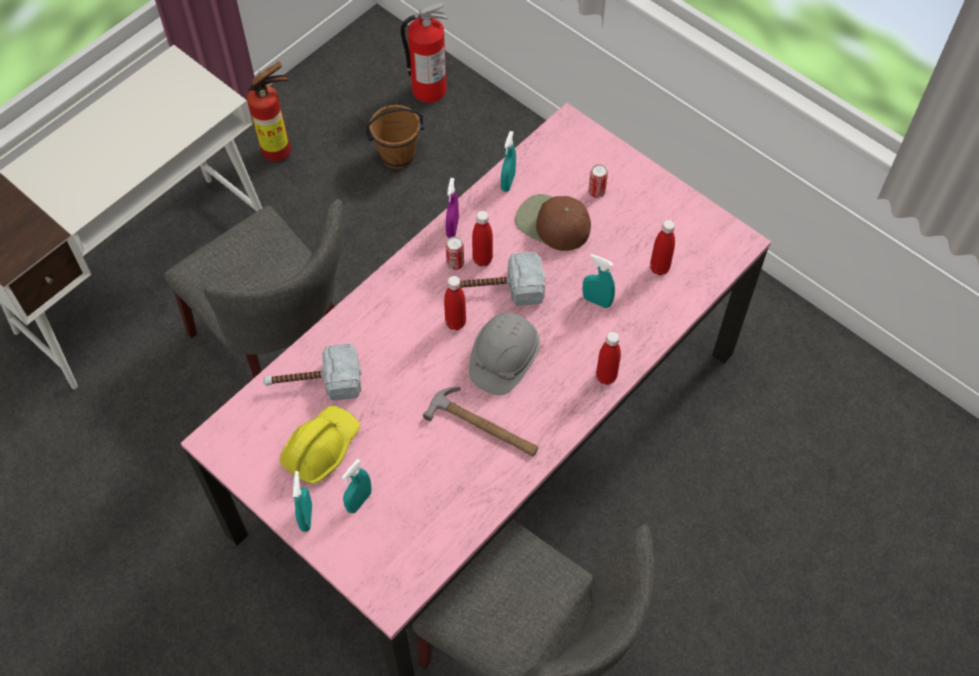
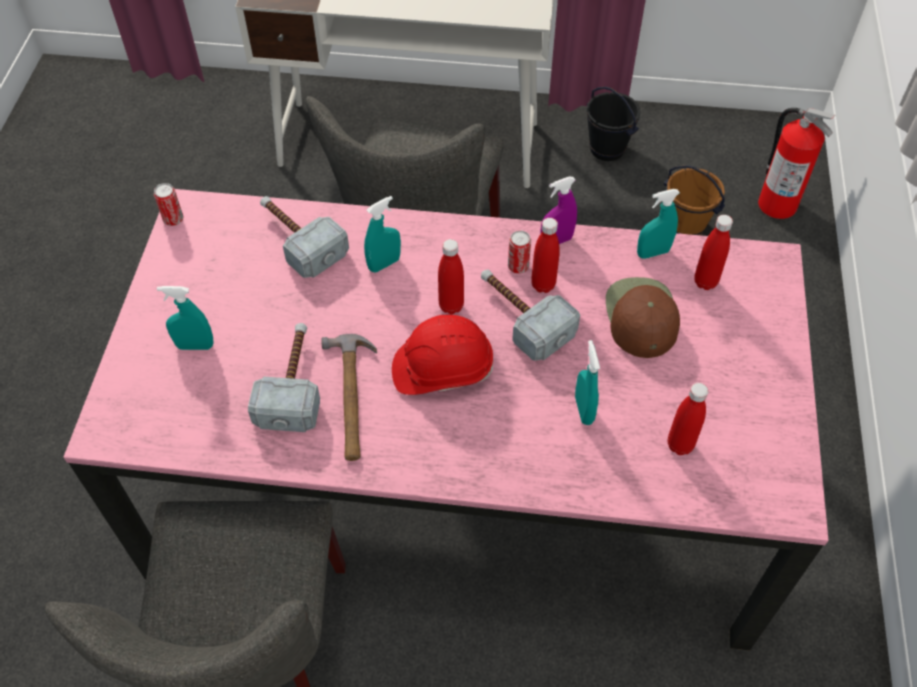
camera: 55 degrees right, 5 degrees down
(281, 151) = (607, 149): fire extinguisher -> black bucket
(306, 517) = (151, 316): turquoise spray bottle -> turquoise spray bottle (384, 264)
(321, 448) = (232, 285): yellow hard hat -> none
(443, 455) = (293, 383): none -> hammer
(503, 359) = (442, 369): grey hard hat -> red hard hat
(596, 192) = (718, 332): can -> can (173, 219)
(606, 377) = (497, 473): red bottle -> red bottle (705, 282)

